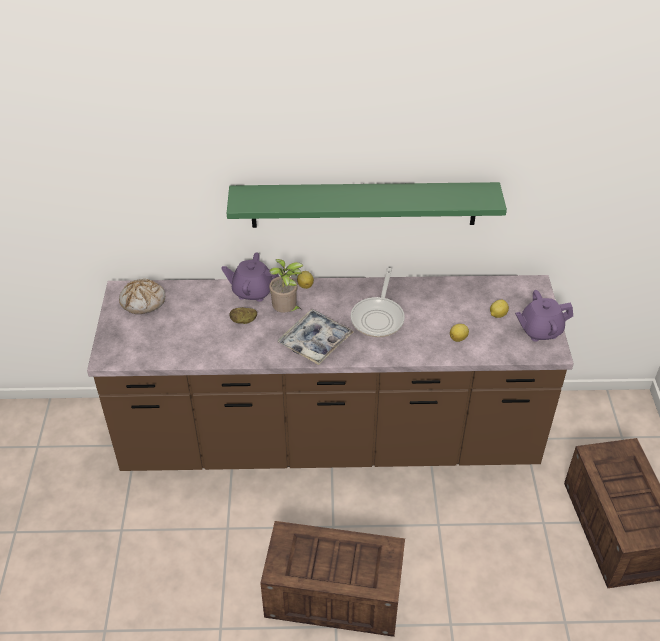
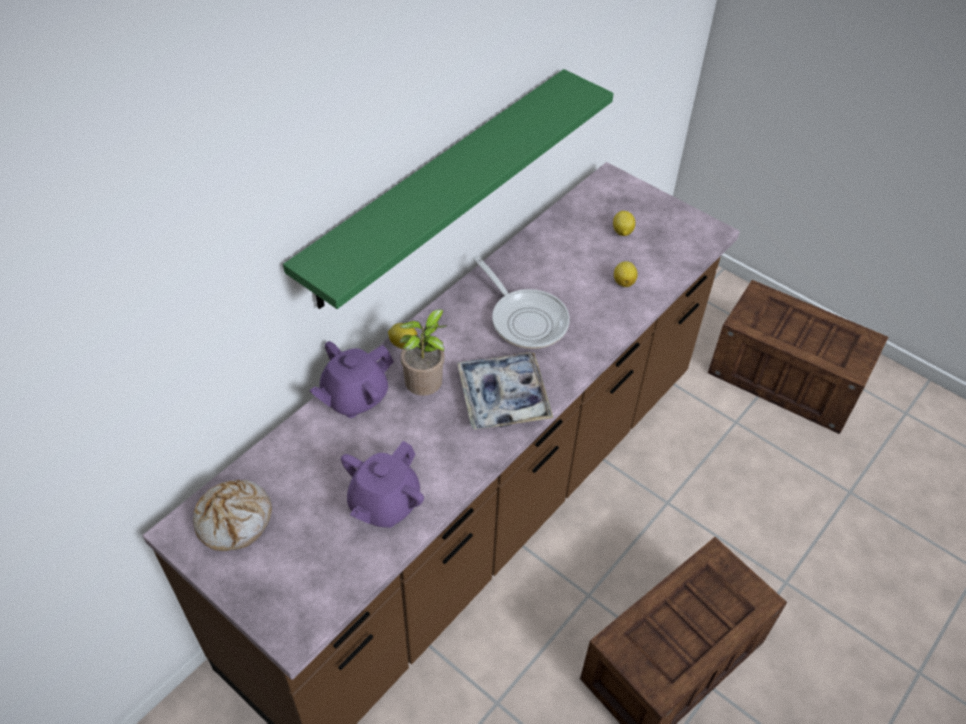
camera: 50 degrees left, 5 degrees up
(244, 321) = (395, 439): potato -> none
(540, 330) = (675, 220): purple teapot -> purple teapot (384, 504)

